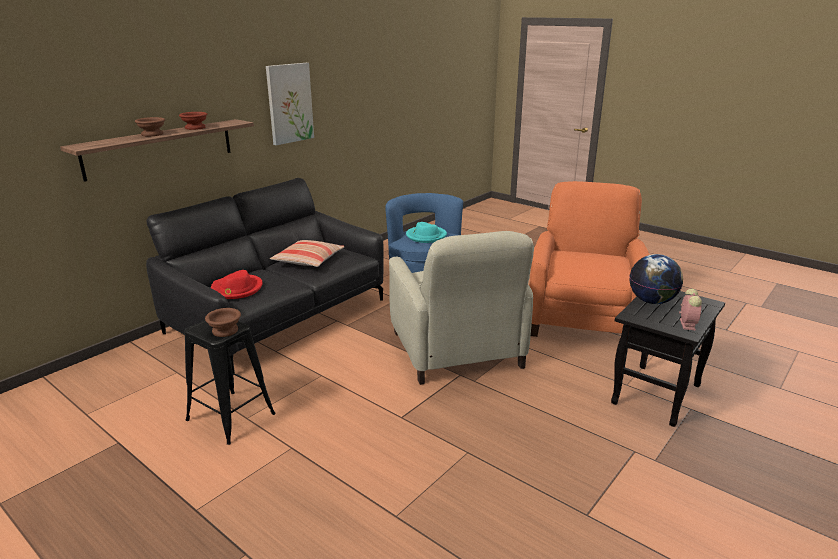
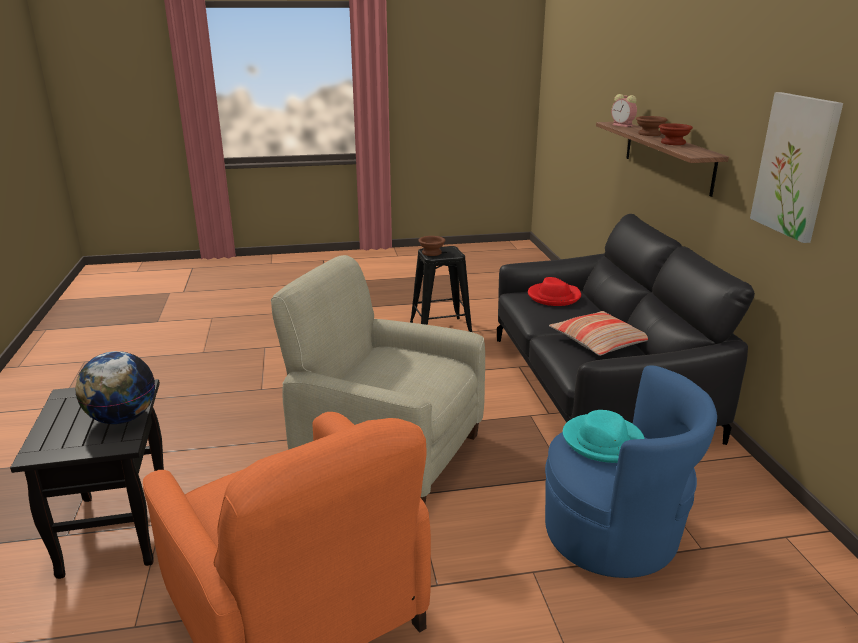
camera: 130 degrees right, 0 degrees up
(686, 324) = (68, 405): alarm clock -> alarm clock (623, 125)

